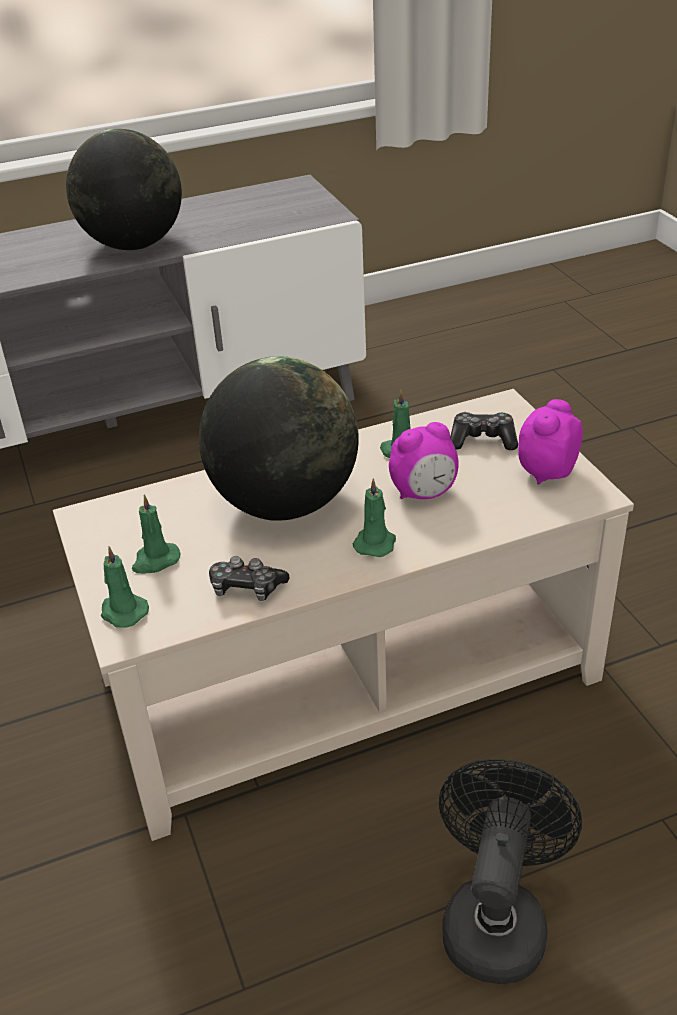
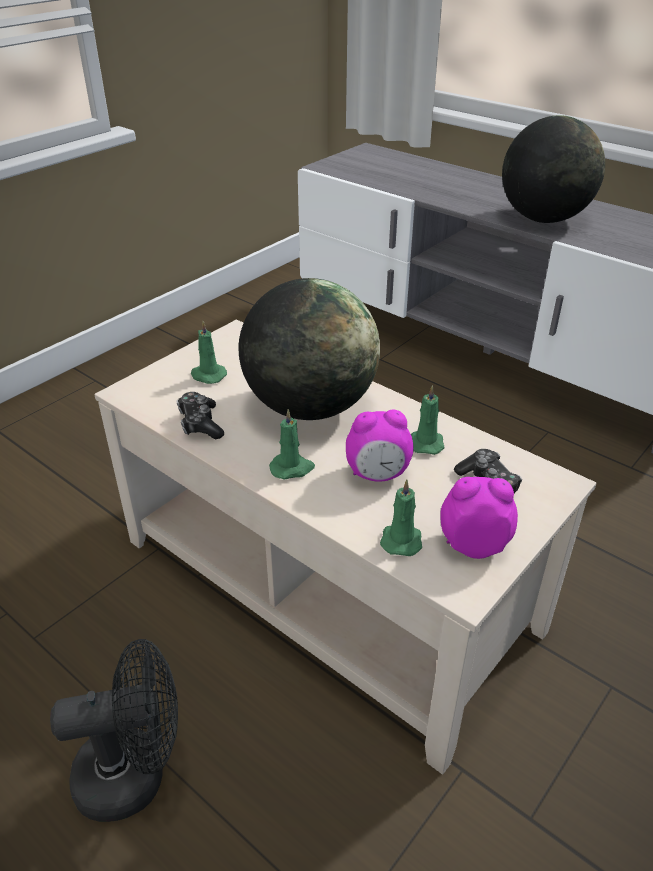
camera: 60 degrees right, 0 degrees up
(123, 612) = (149, 382): green candle -> green candle (401, 539)
(424, 493) = (377, 474): alarm clock -> alarm clock turned 45 degrees counterclockwise

